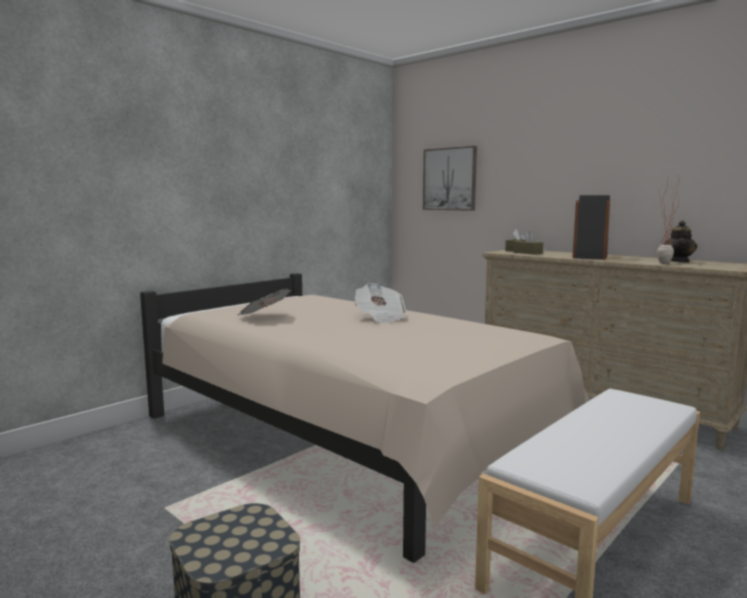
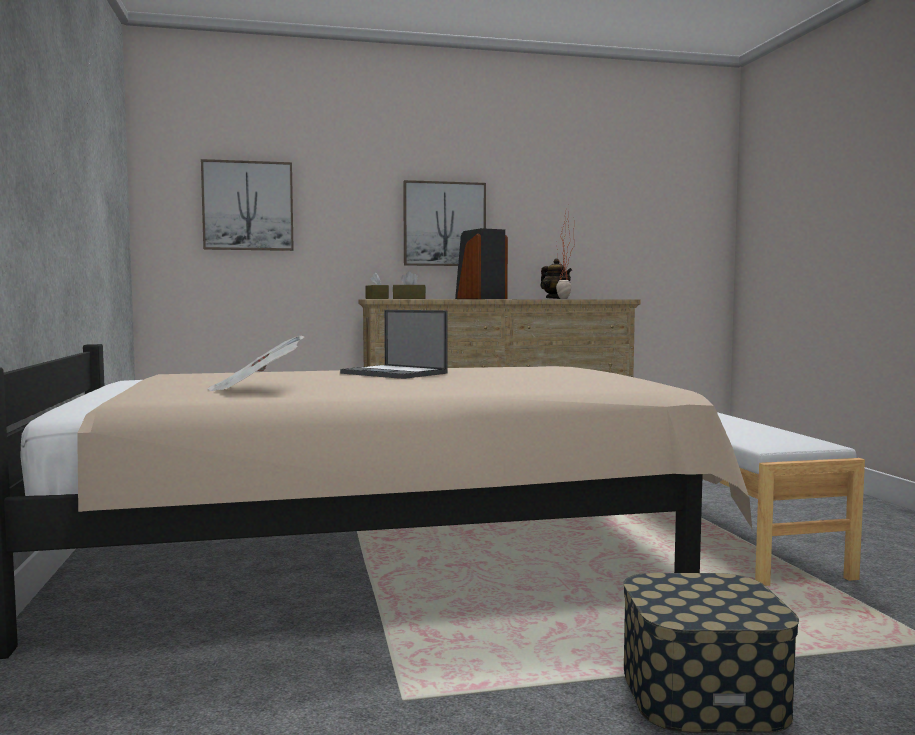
camera: 55 degrees left, 5 degrees down
(380, 318) = (395, 373): newspaper -> laptop
(587, 187) = (444, 224): none -> picture

